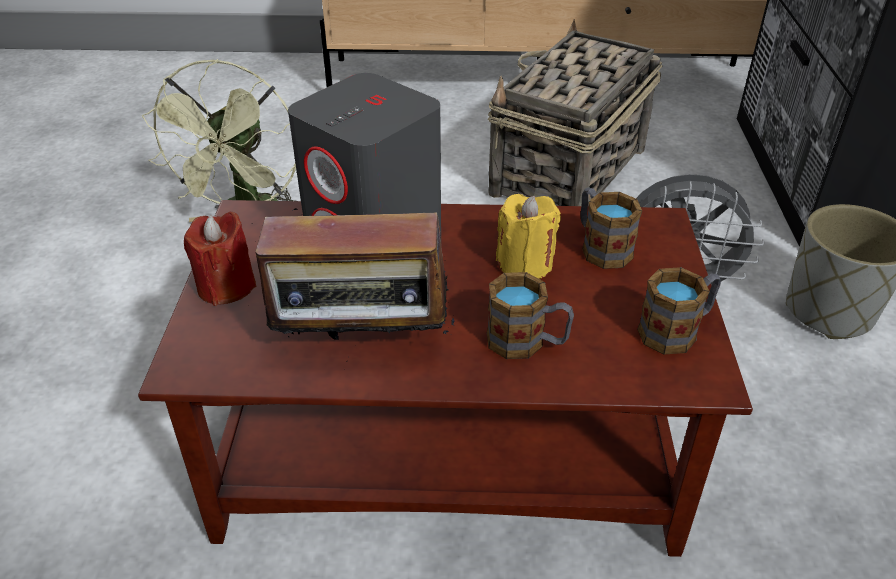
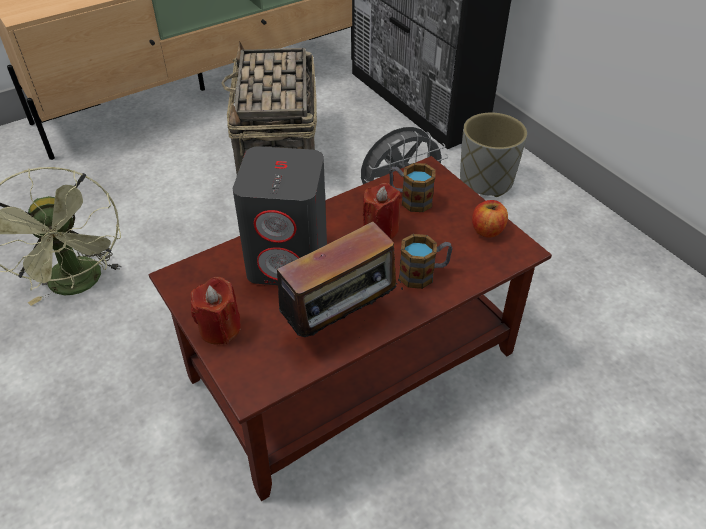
camera: 35 degrees left, 5 degrees up
(525, 264) = (380, 228): yellow candle -> red candle
(676, 330) = (487, 230): mug -> apple

